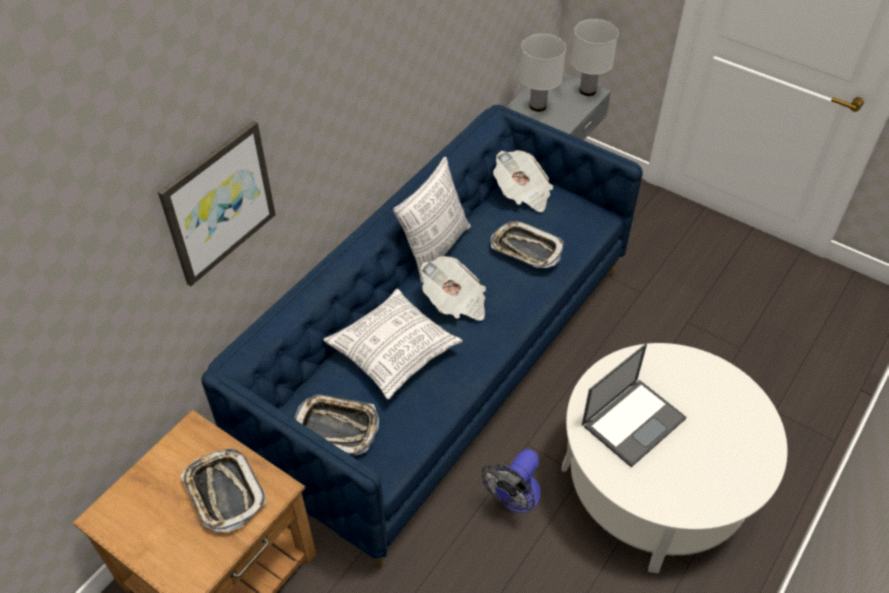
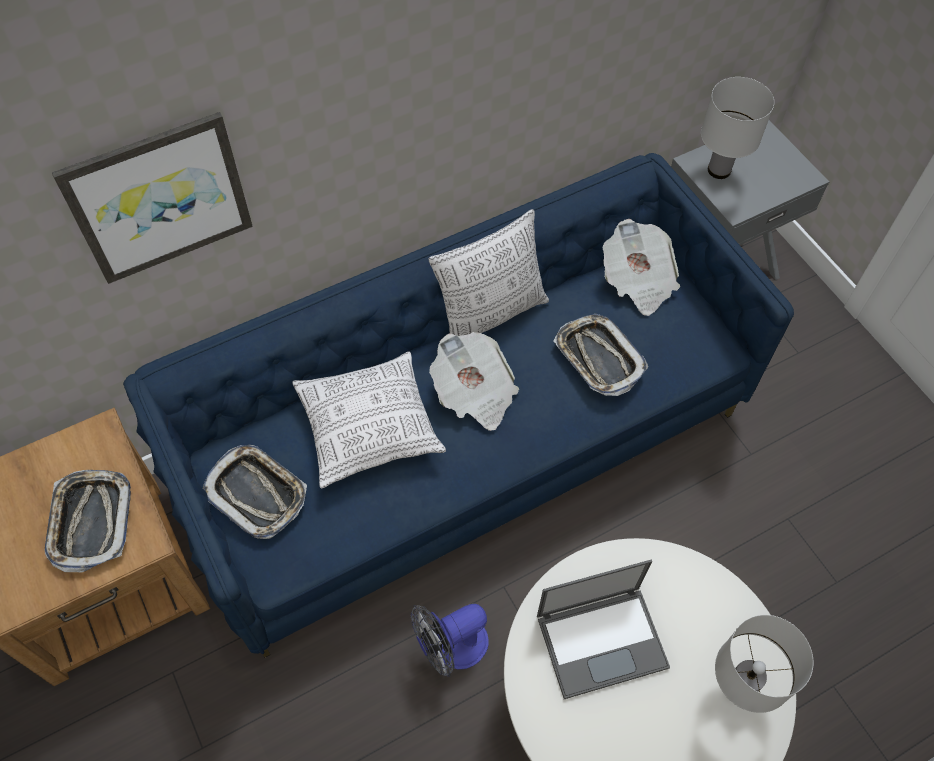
camera: 25 degrees right, 10 degrees up
(587, 91) = (797, 171): white table lamp -> white table lamp (737, 688)

